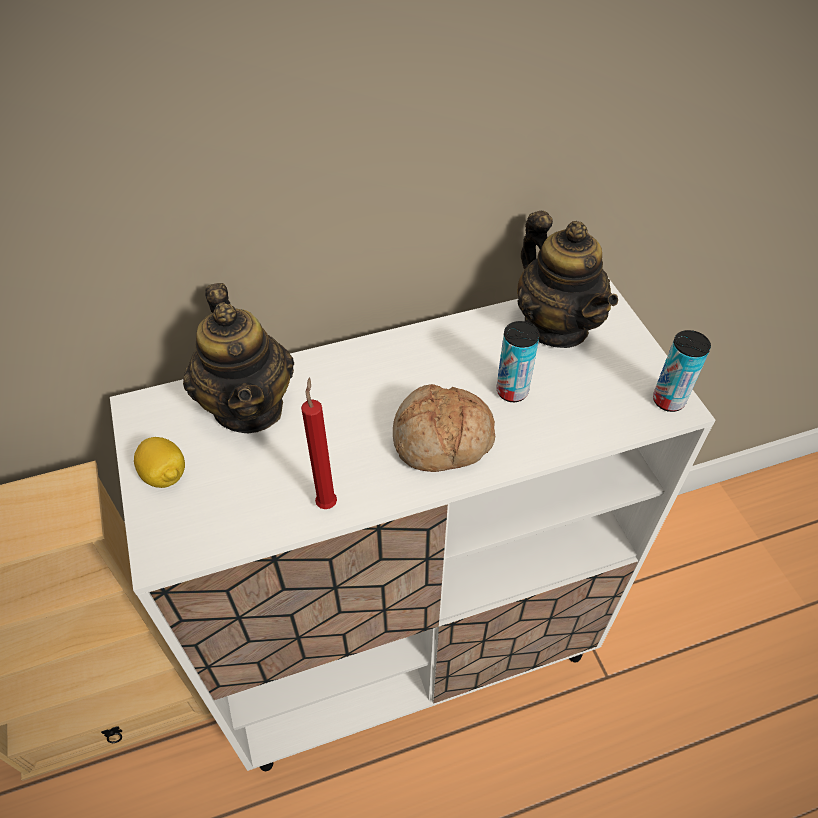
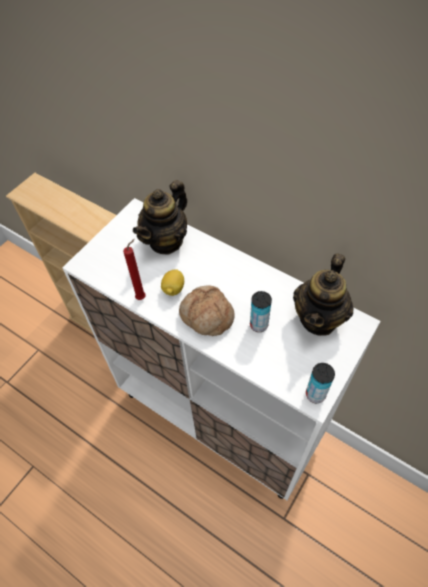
camera: 55 degrees right, 5 degrees up
(165, 475) = (113, 240): lemon -> lemon (173, 289)

